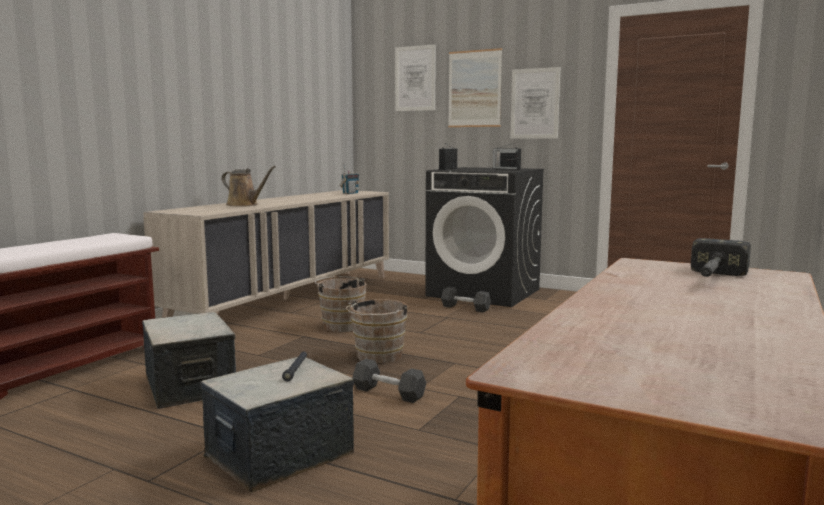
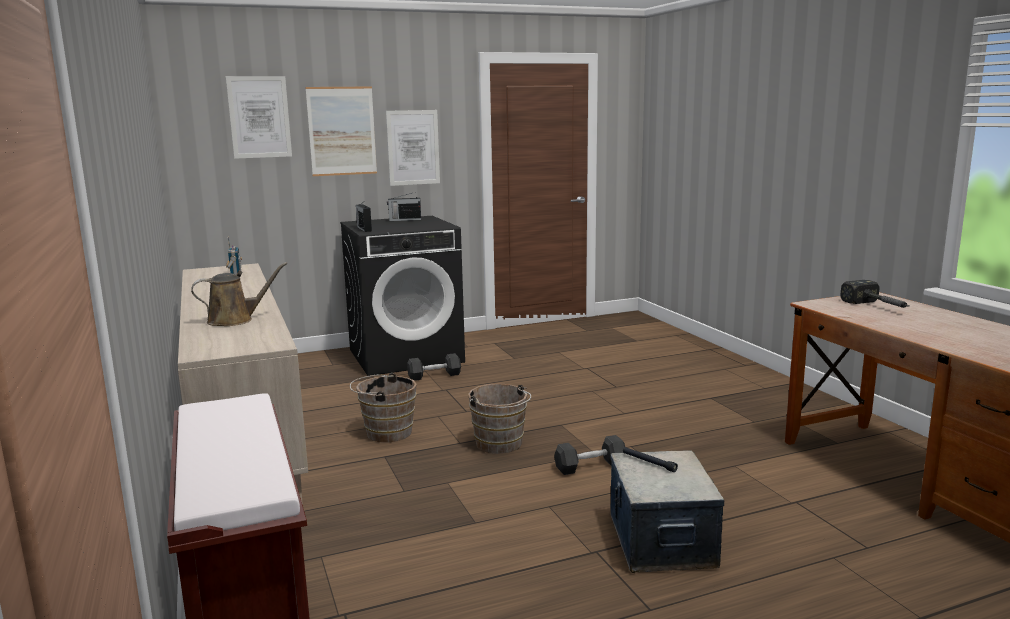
camera: 50 degrees left, 5 degrees up
(191, 386) = (442, 544): storage box -> none

